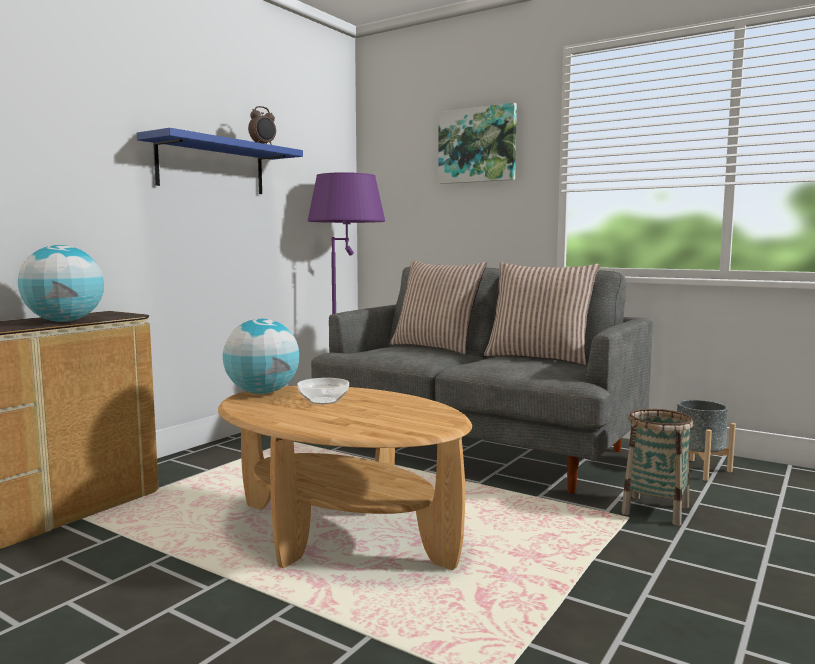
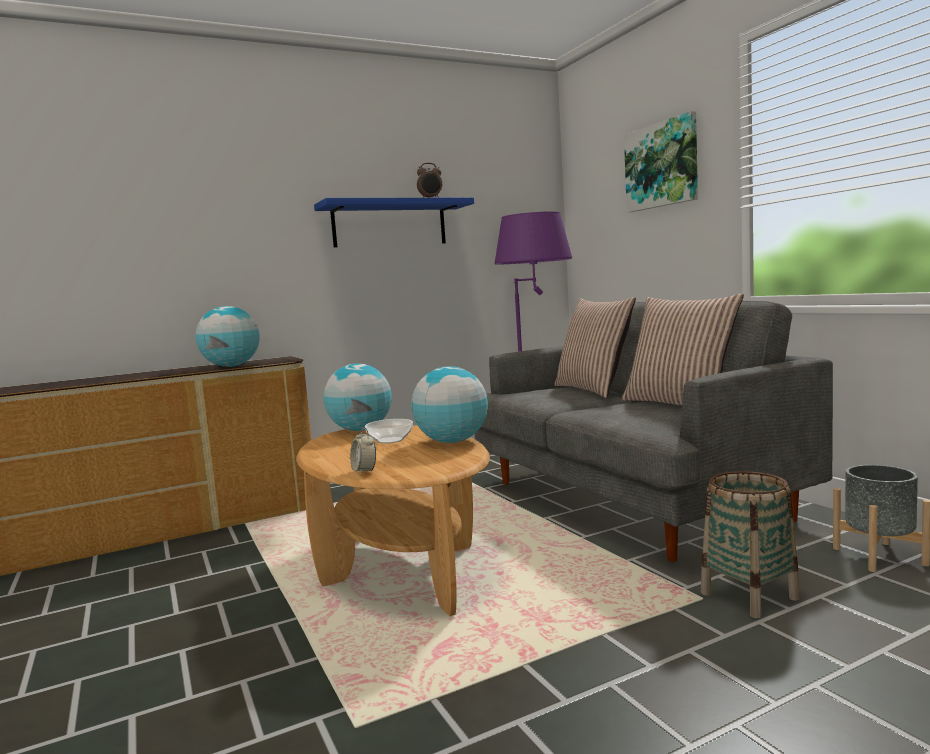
camera: 30 degrees right, 0 degrees up
(366, 431) = (364, 471): none -> alarm clock
(395, 398) = (452, 442): none -> globe

